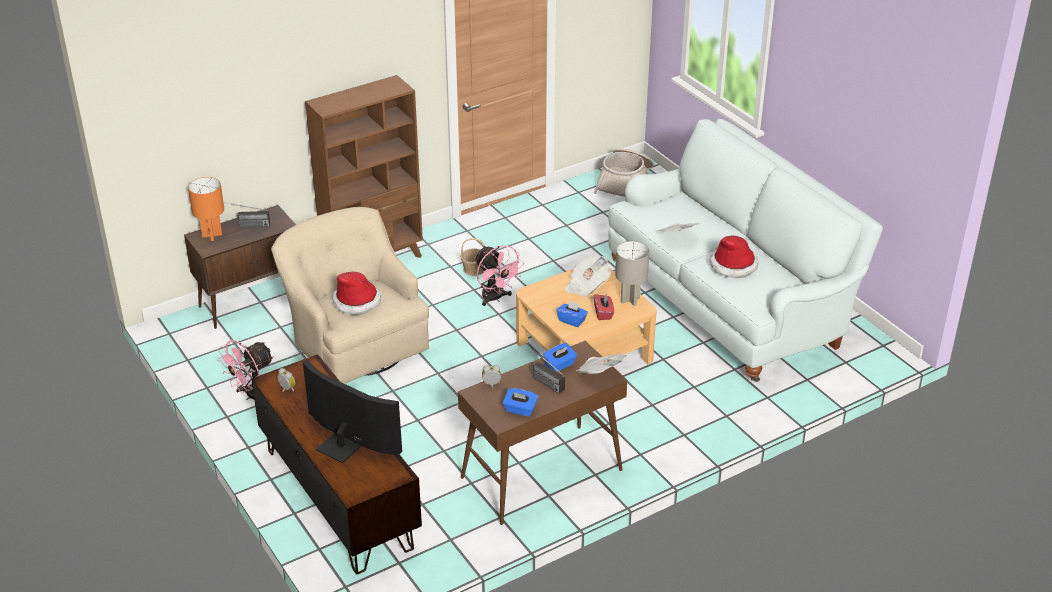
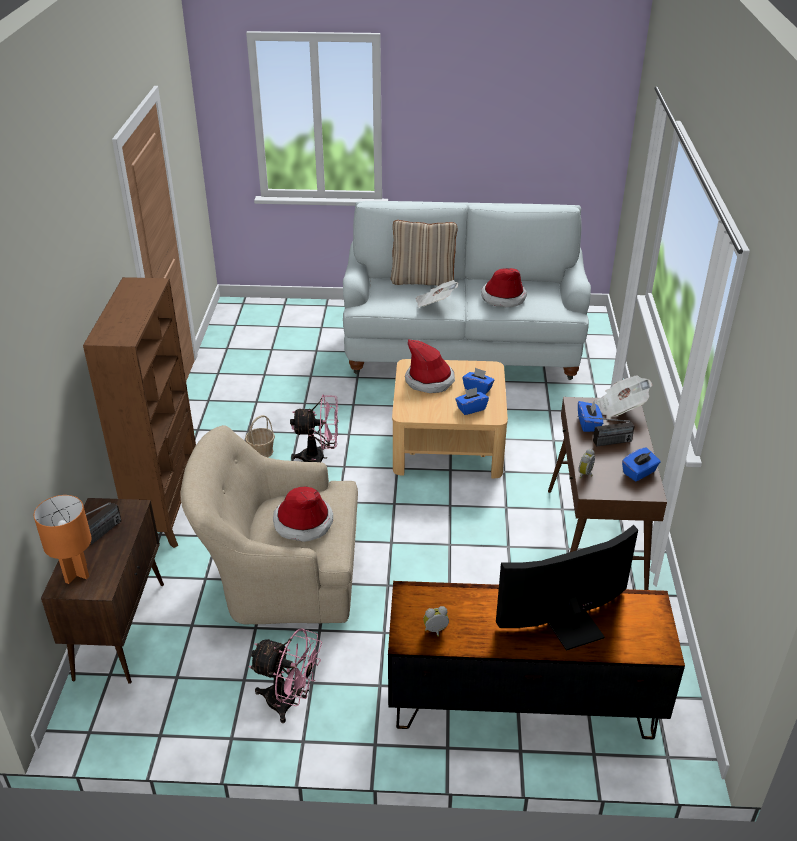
camera: 55 degrees left, 0 degrees up
(252, 396) = (289, 702): pink fan -> pink fan turned 60 degrees counterclockwise
(587, 286) = (429, 380): newspaper -> hat
(603, 313) = (478, 389): red tissue box -> blue tissue box
(625, 183) = (248, 322): basket -> none
(630, 300) = (473, 368): grey table lamp -> none
(709, 216) = (423, 281): none -> beige pillow

